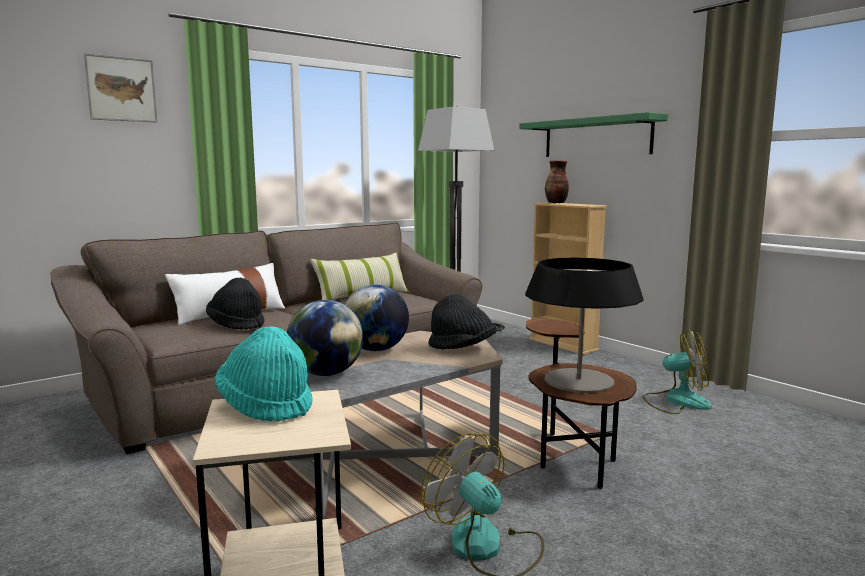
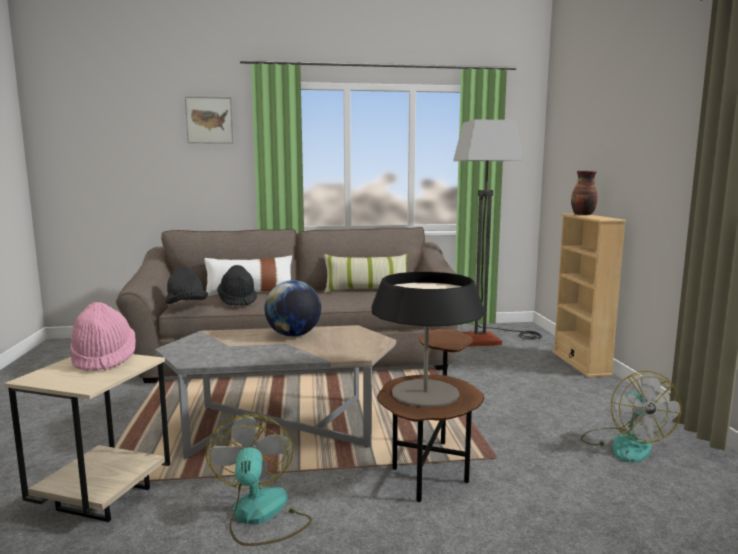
camera: 30 degrees right, 0 degrees up
(266, 405) = (104, 359): turquoise hat -> pink hat
(326, 374) = (225, 347): globe -> none
(462, 348) = (358, 345): black hat -> black hat (186, 305)
(596, 137) = (624, 146): green shelf -> none
(676, 401) = (624, 444): fan -> fan turned 45 degrees clockwise

